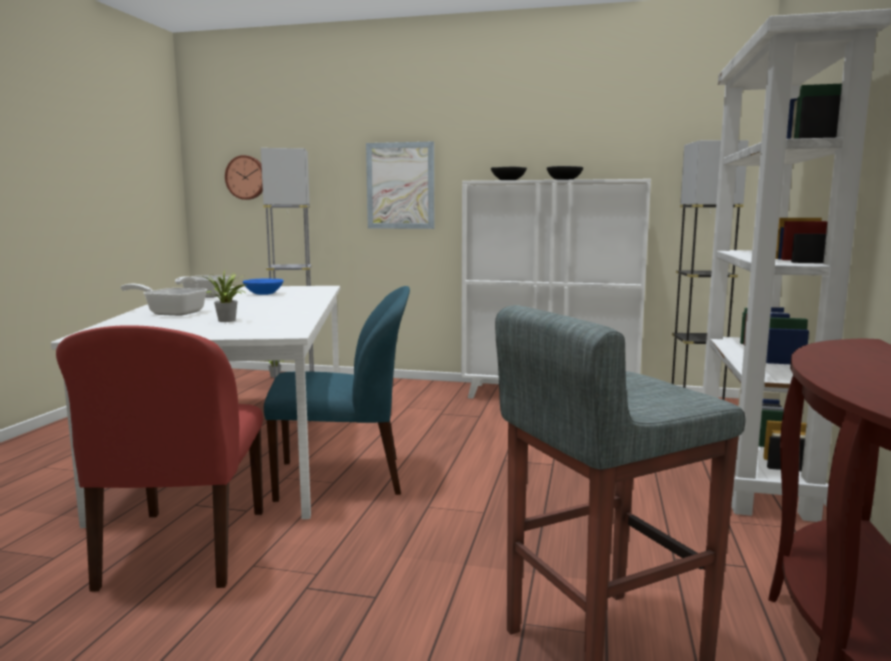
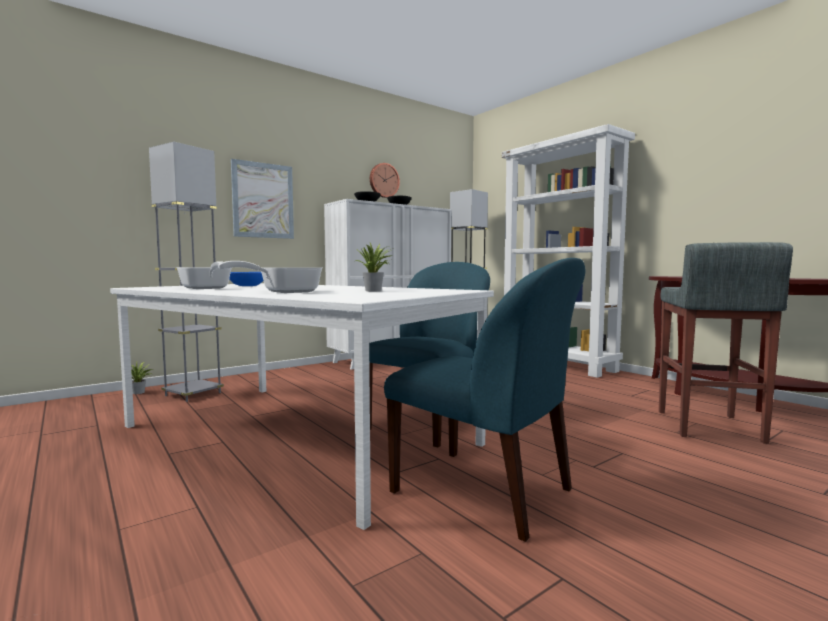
camera: 50 degrees left, 5 degrees down
(183, 550) = (485, 492): red chair -> blue chair
(247, 177) = (82, 174): wall clock -> wall clock (383, 180)

